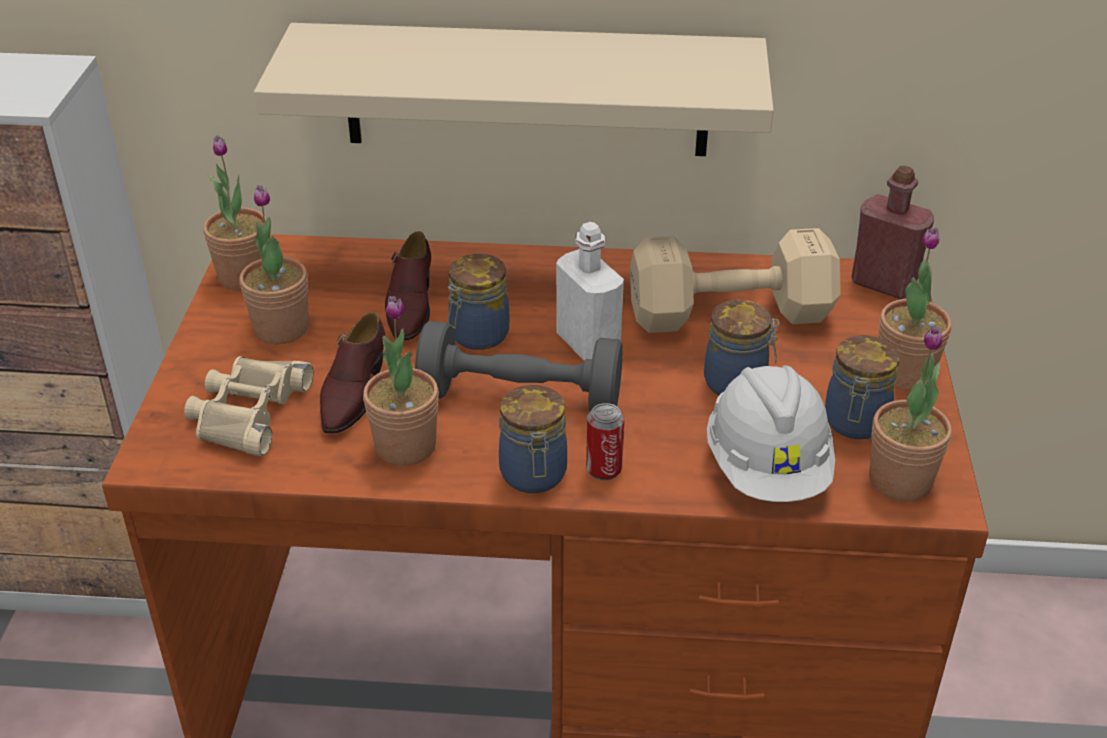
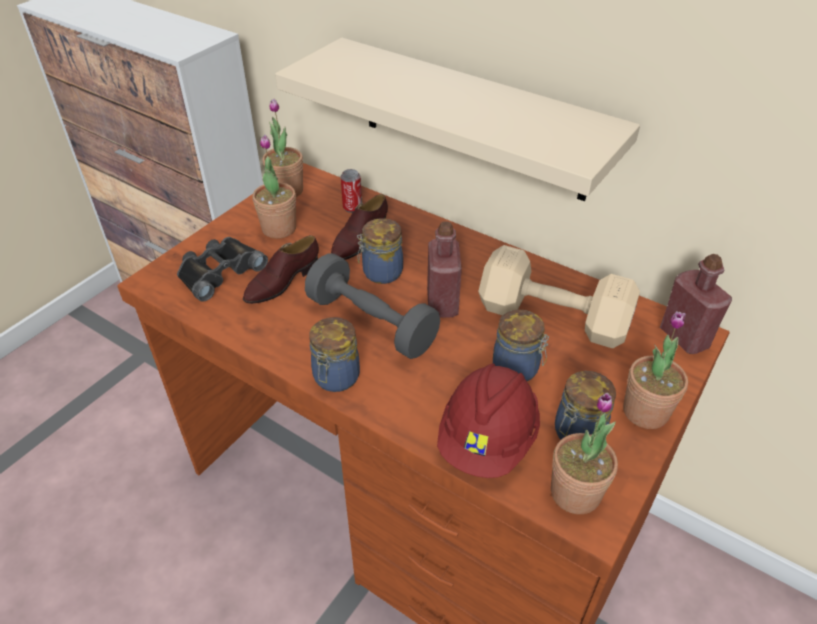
camera: 30 degrees right, 5 degrees up
(247, 412) = (219, 272): beige binoculars -> black binoculars
(405, 446) = (281, 327): potted plant -> none
(588, 344) = (442, 303): white bottle -> red bottle
(604, 469) = (381, 393): can -> can (352, 207)
(768, 467) = (487, 439): white hard hat -> red hard hat

